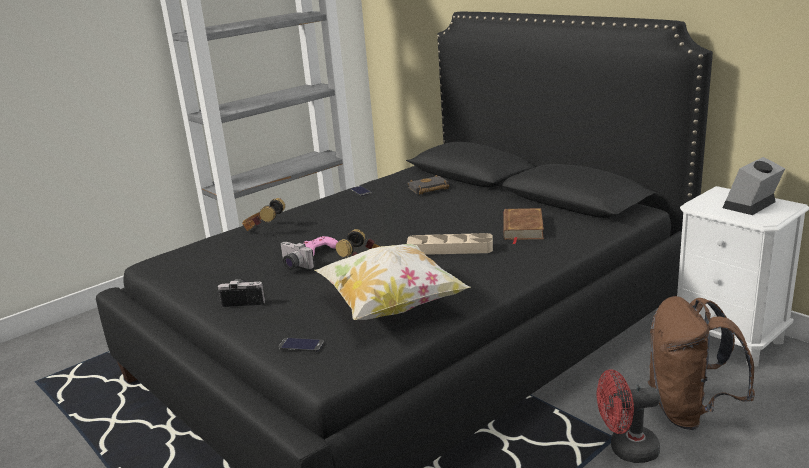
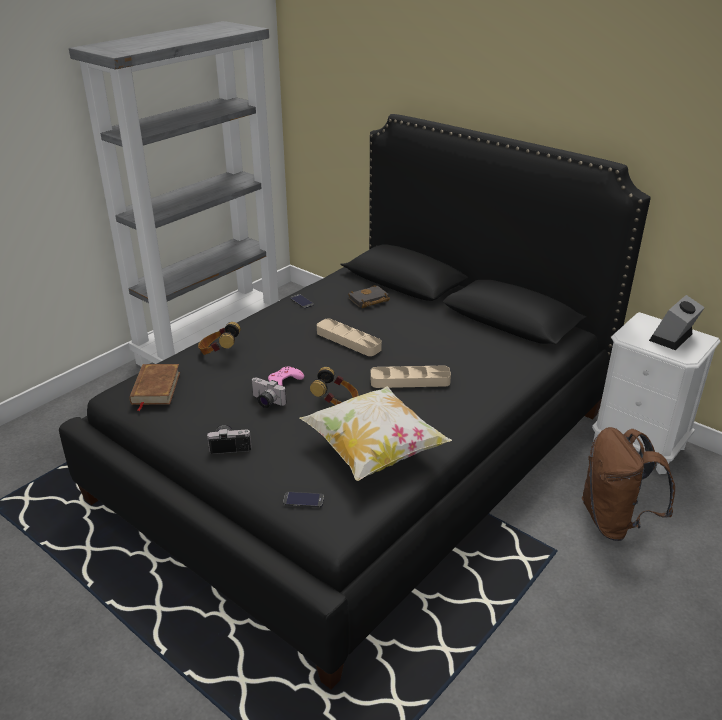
camera: 10 degrees left, 10 degrees up
(396, 219) = (348, 341): none -> beige tray
(522, 228) = (471, 355): brown book -> brown book (155, 388)
(626, 450) = (567, 562): red fan -> none

